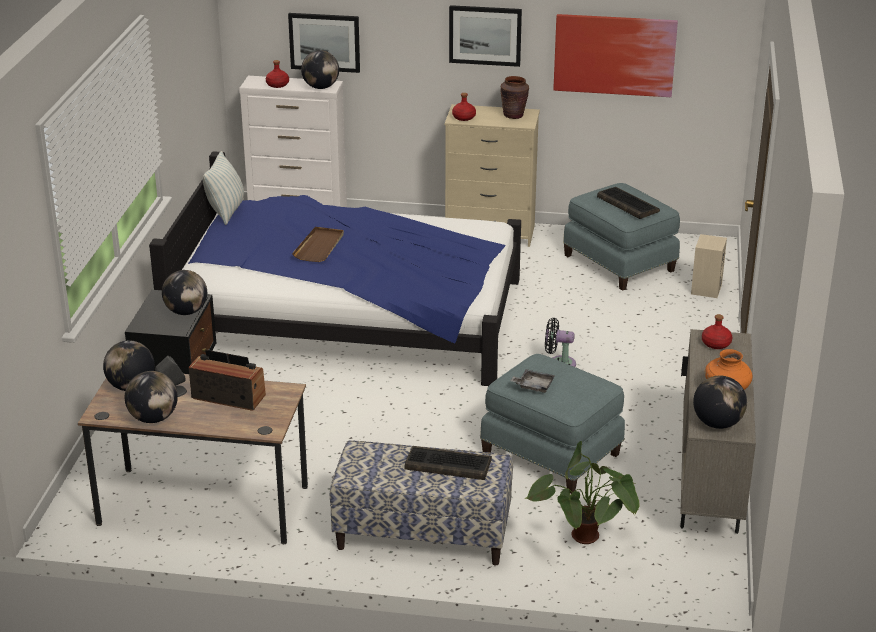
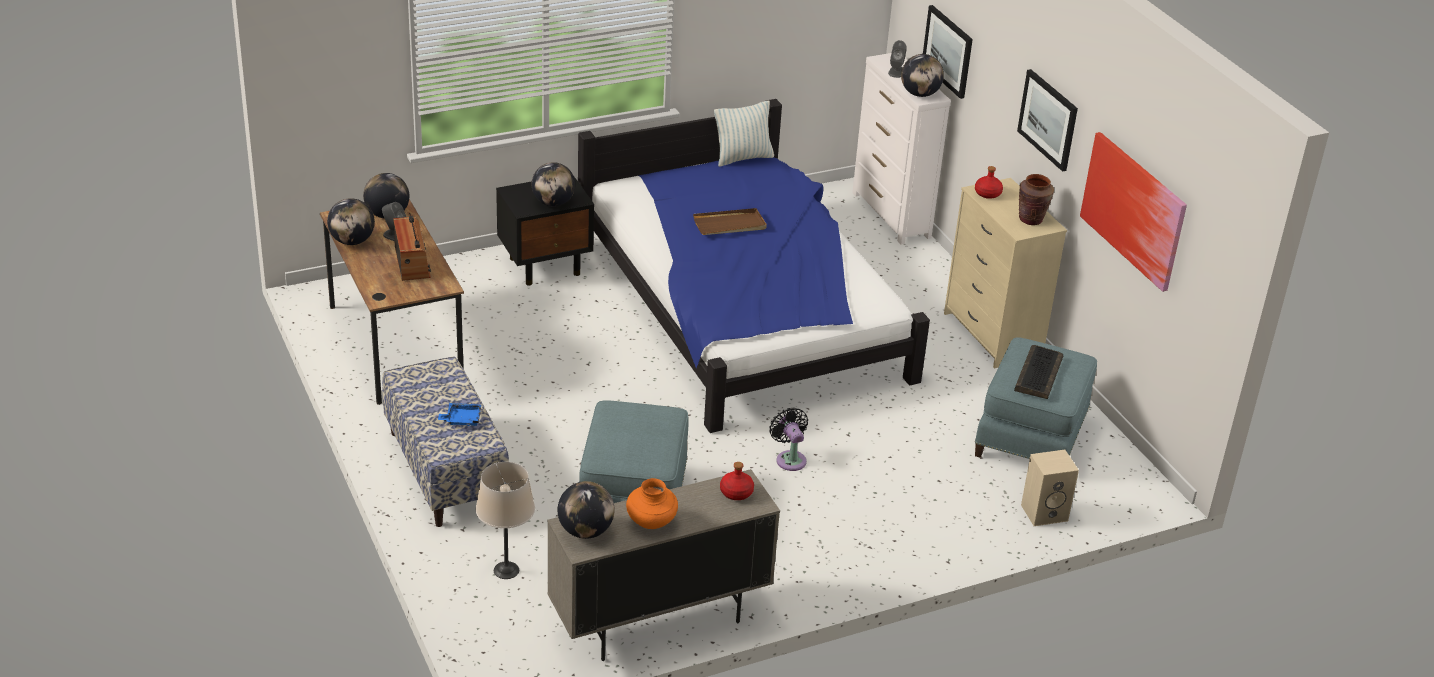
camera: 55 degrees right, 5 degrees up
(277, 84) = (897, 72): red bottle -> grey speaker
(447, 465) = (462, 419): keyboard -> blue tray
(533, 386) = (617, 422): grey tray -> none
(587, 545) = (506, 570): potted plant -> beige table lamp

